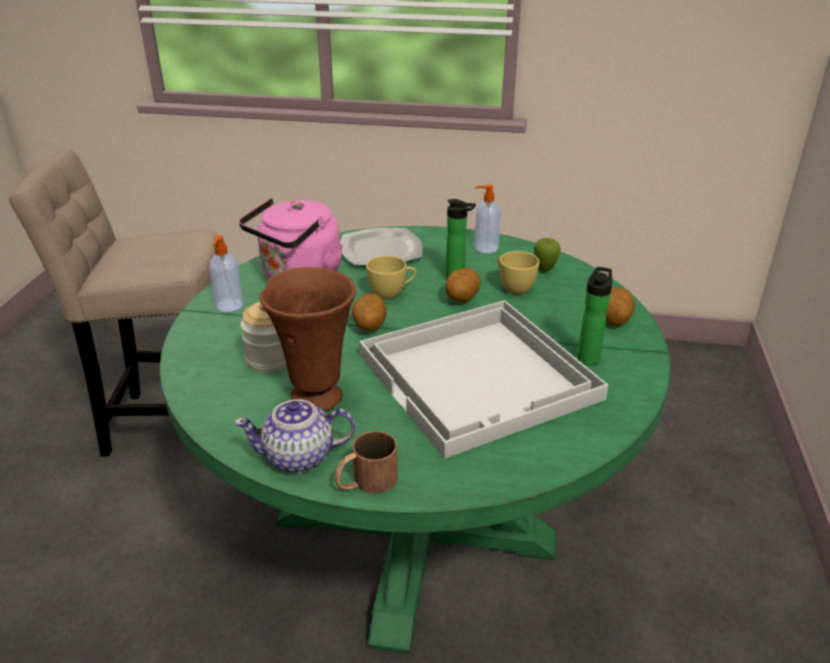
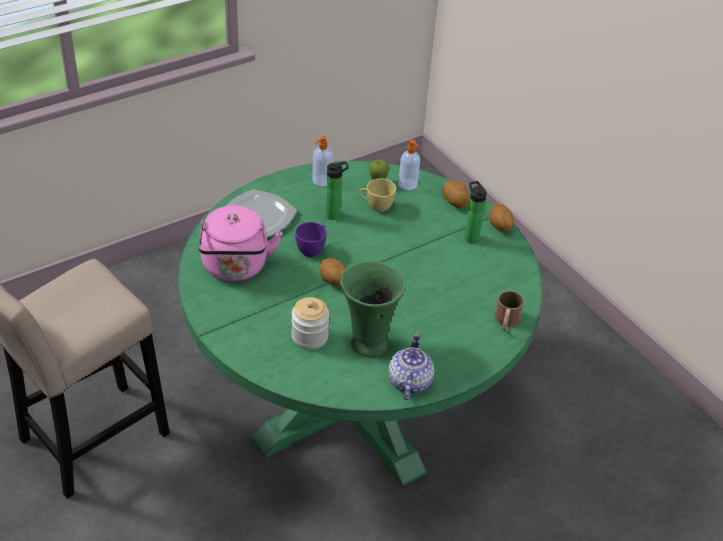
camera: 45 degrees left, 10 degrees up
(229, 306) = (225, 315): soap dispenser -> soap dispenser (408, 185)
(300, 457) = (409, 382): teapot -> teapot turned 150 degrees clockwise
(316, 395) = (367, 343): brown vase -> green vase
(365, 482) = (456, 374): brown mug -> brown mug (506, 322)
(392, 293) = (312, 249): yellow cup -> purple cup
(461, 299) = (358, 231): potato -> potato (499, 227)
(480, 377) = (433, 281): white tray -> none

